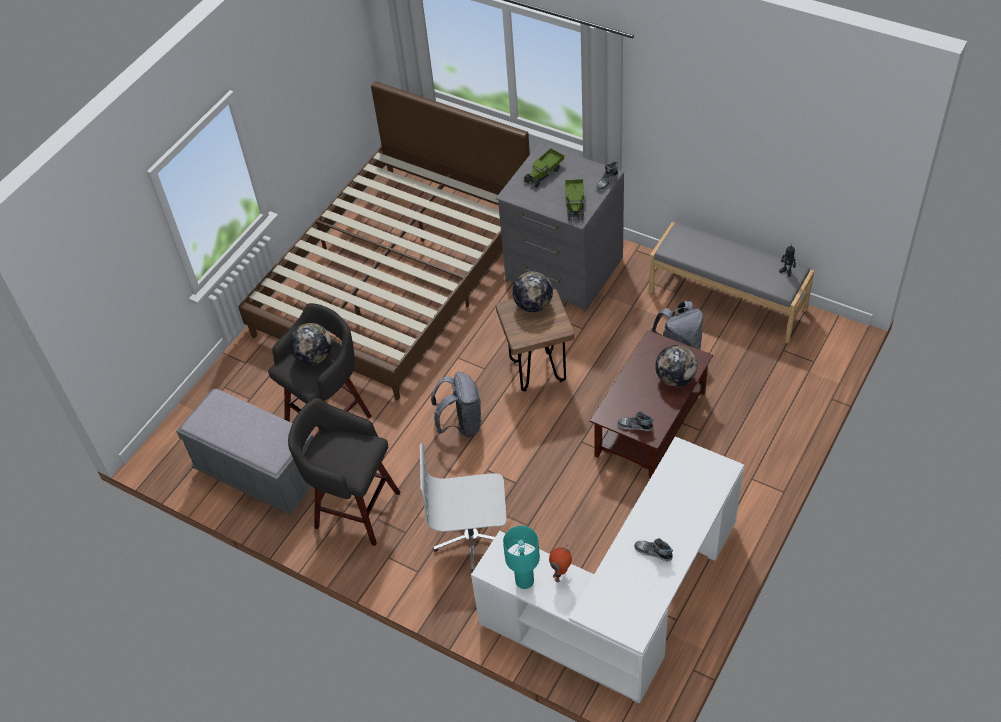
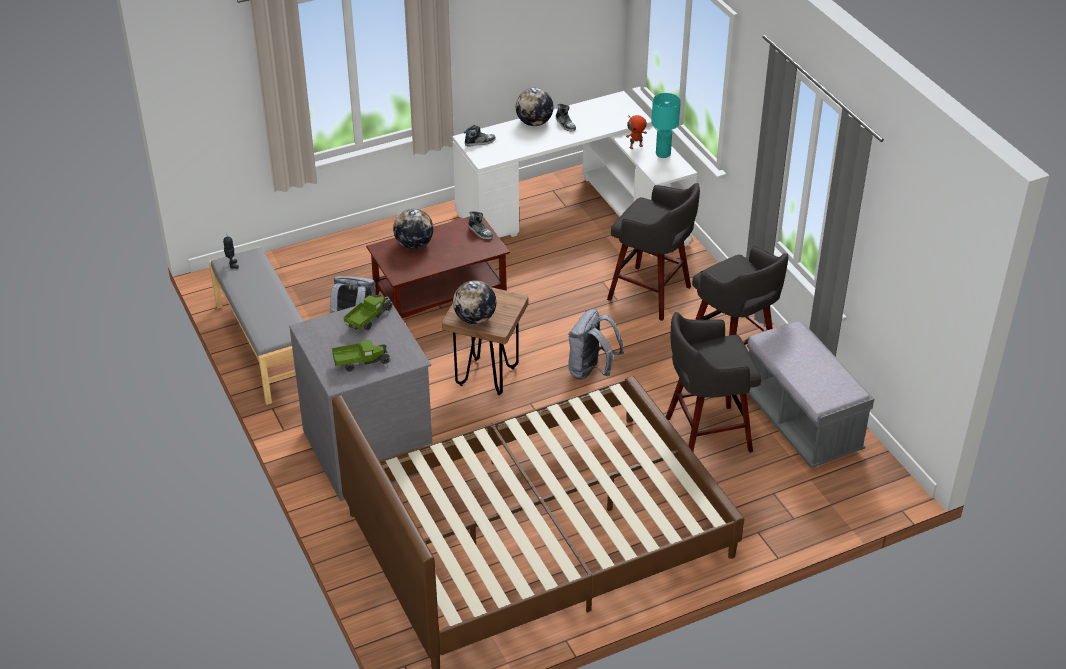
camera: 150 degrees left, 10 degrees down
(314, 357) = (711, 358): globe -> globe (534, 123)
(472, 537) = (652, 294): white office chair -> grey stool
(607, 182) = (316, 323): shoe -> shoe (480, 142)

